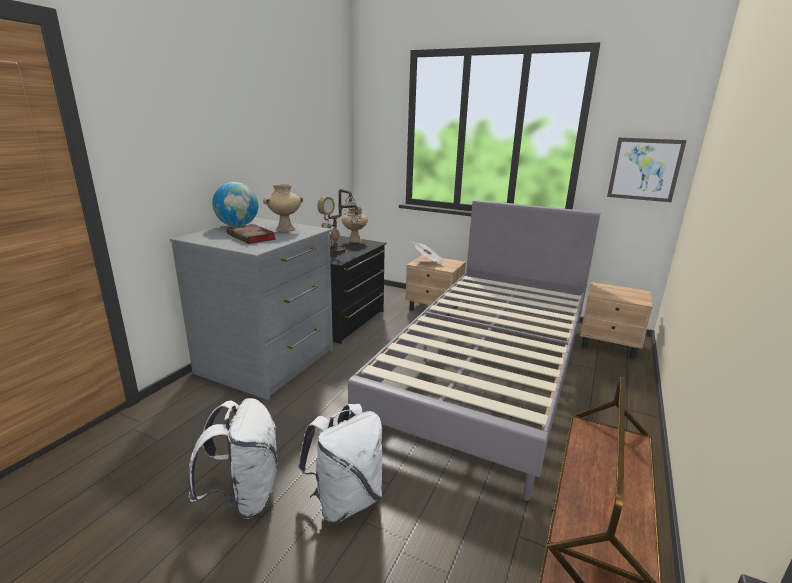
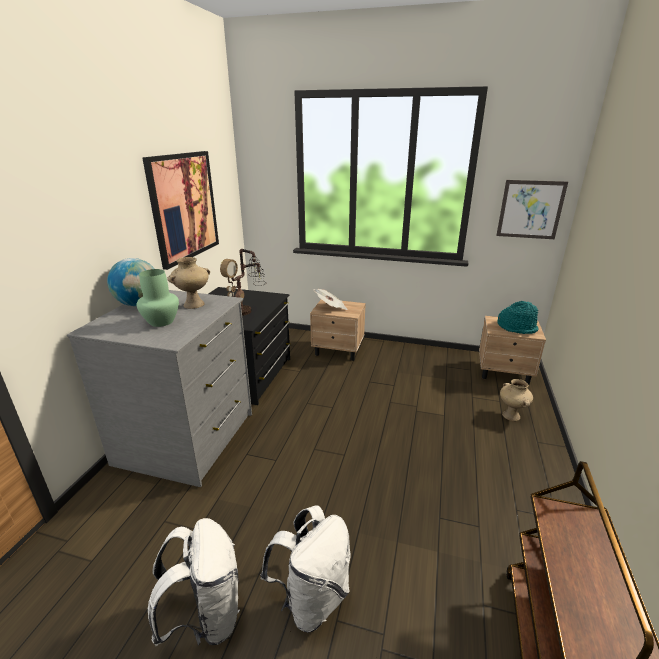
camera: 10 degrees left, 5 degrees up
(252, 237) = (162, 321): book -> green vase
(294, 150) = (184, 207): none -> picture
(355, 241) = (257, 295): beige vase -> beige vase (511, 416)
(488, 372) = (407, 419): grey bed -> none
(623, 294) = (517, 327): none -> turquoise hat

